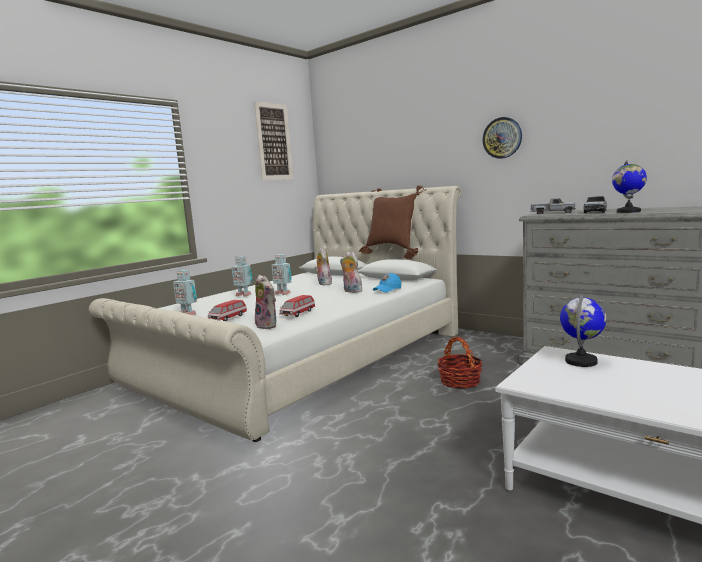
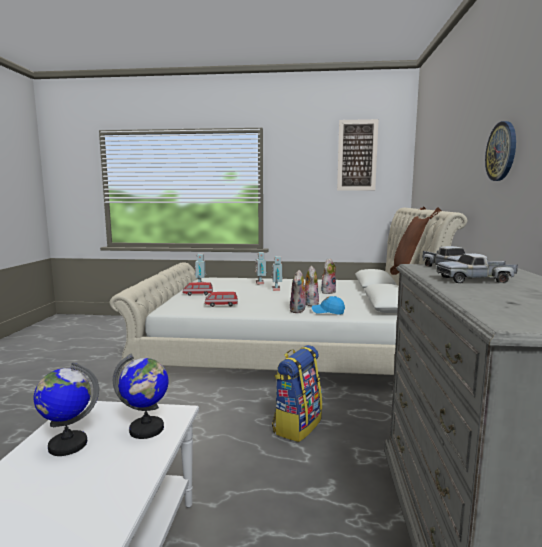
camera: 55 degrees right, 0 degrees up
(268, 325) = (185, 306): plush toy -> plush toy (298, 311)
(460, 381) = (297, 425): basket -> backpack
(628, 212) = (478, 290): globe -> globe (67, 445)

